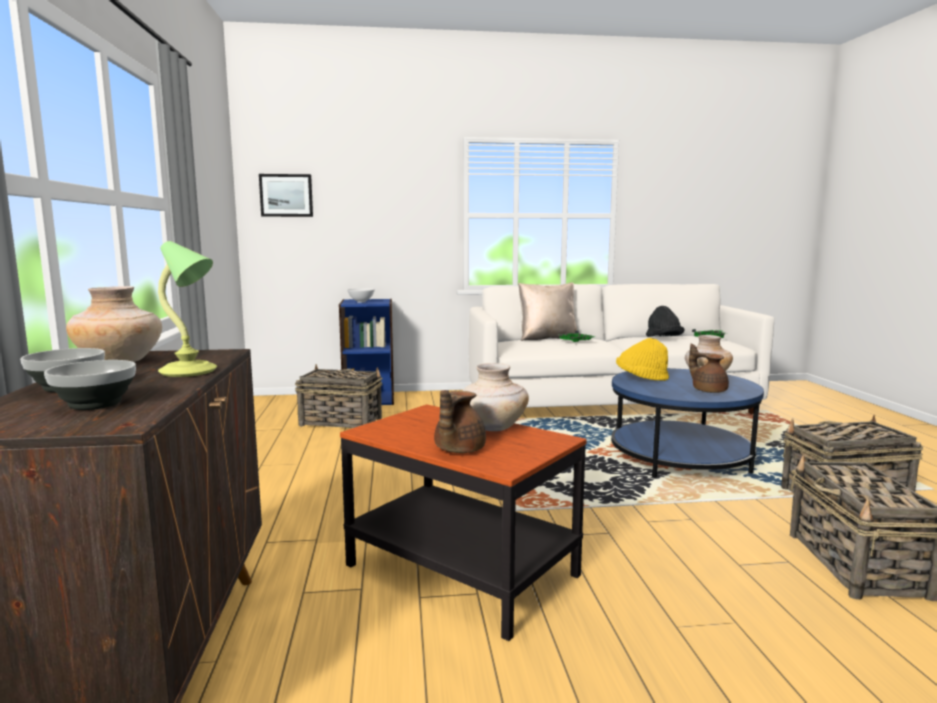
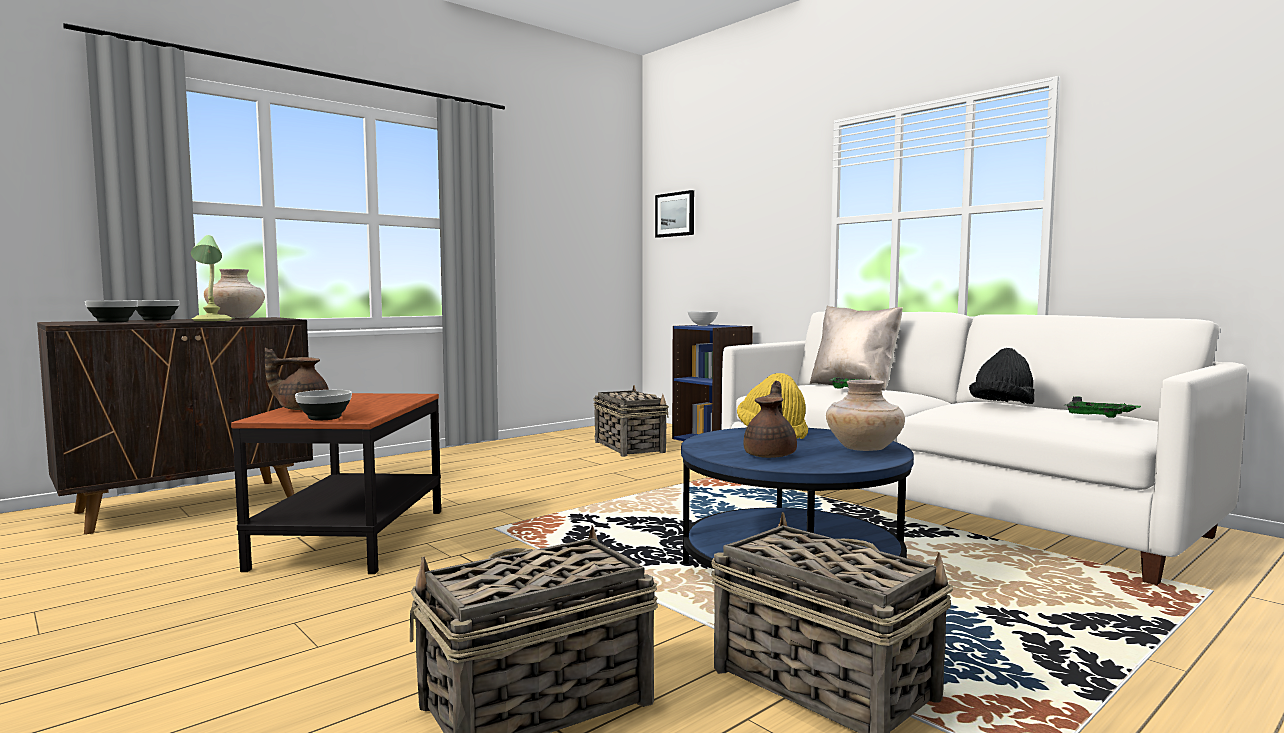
camera: 55 degrees right, 5 degrees down
(492, 427) = (378, 407): beige vase -> none
(538, 448) = (324, 418): none -> bowl

